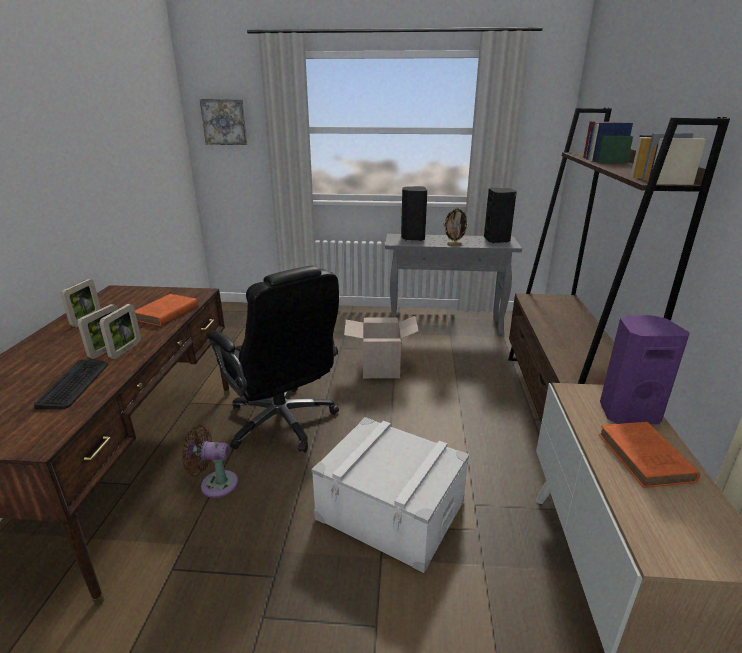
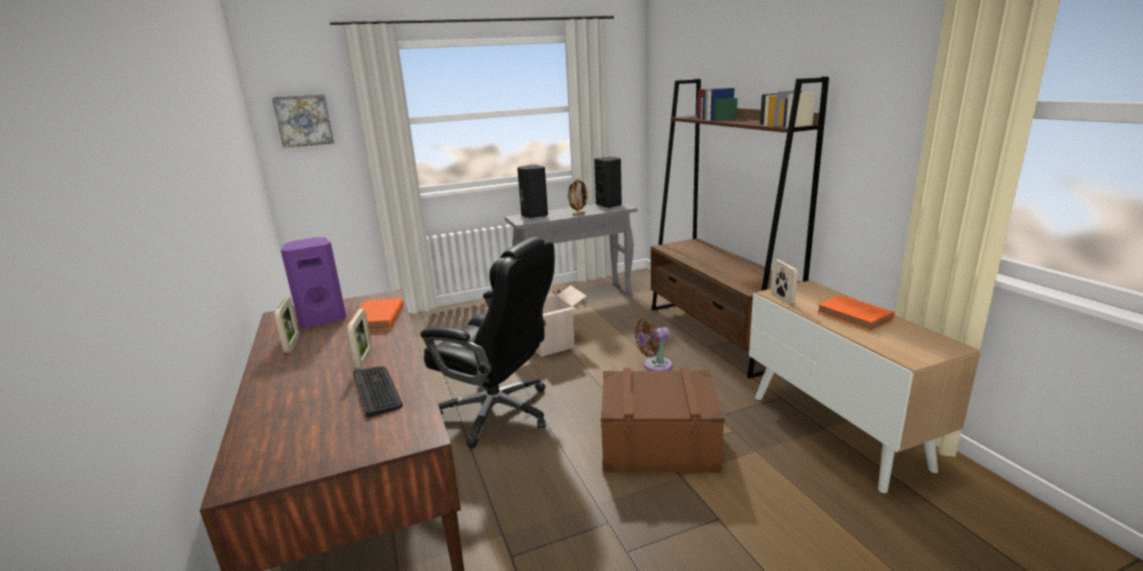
camera: 25 degrees left, 5 degrees down
(126, 350) = (385, 354): picture frame -> picture frame (782, 299)
(215, 484) = (483, 481): brown fan -> brown fan (654, 366)
(391, 510) = (658, 442): white storage box -> brown storage box
(627, 412) = (819, 296): purple speaker -> purple speaker (323, 319)

